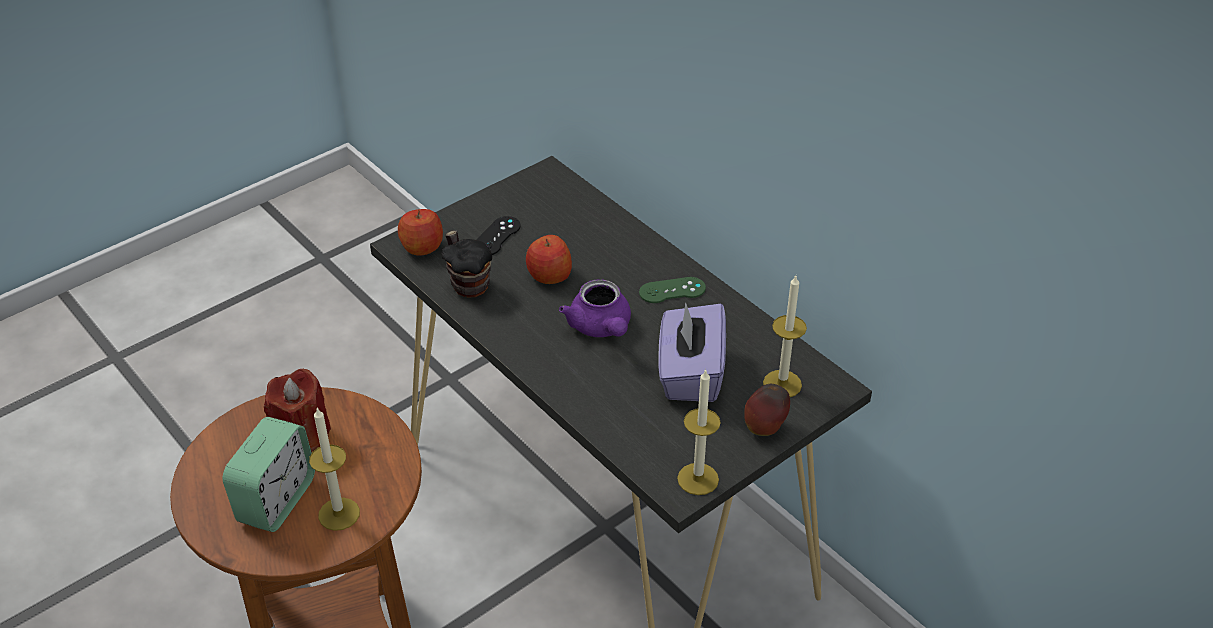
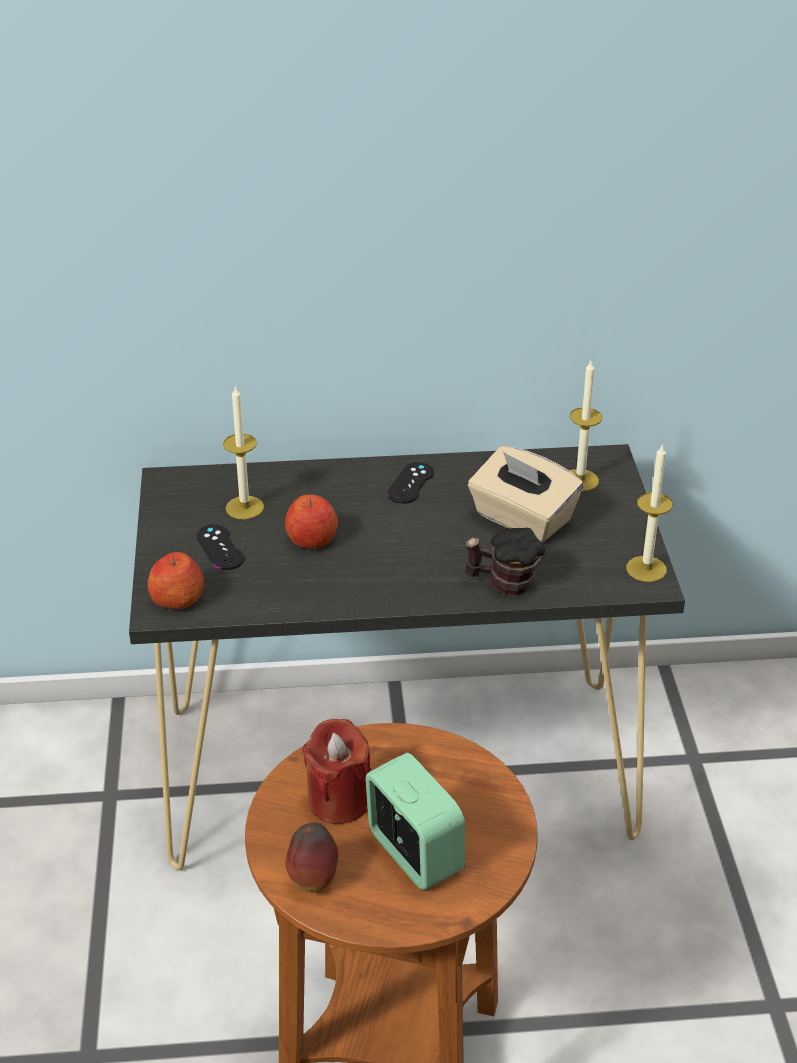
camera: 55 degrees left, 5 degrees down
(339, 514) = (473, 814): candle -> candle (244, 507)
(468, 282) = (265, 591): mug -> mug (503, 583)
(601, 328) = (415, 541): purple teapot -> none
(672, 290) = (410, 483): green game controller -> black game controller
(690, 374) = (522, 519): purple tissue box -> beige tissue box
(765, 428) = (621, 511): apple -> apple (313, 879)

